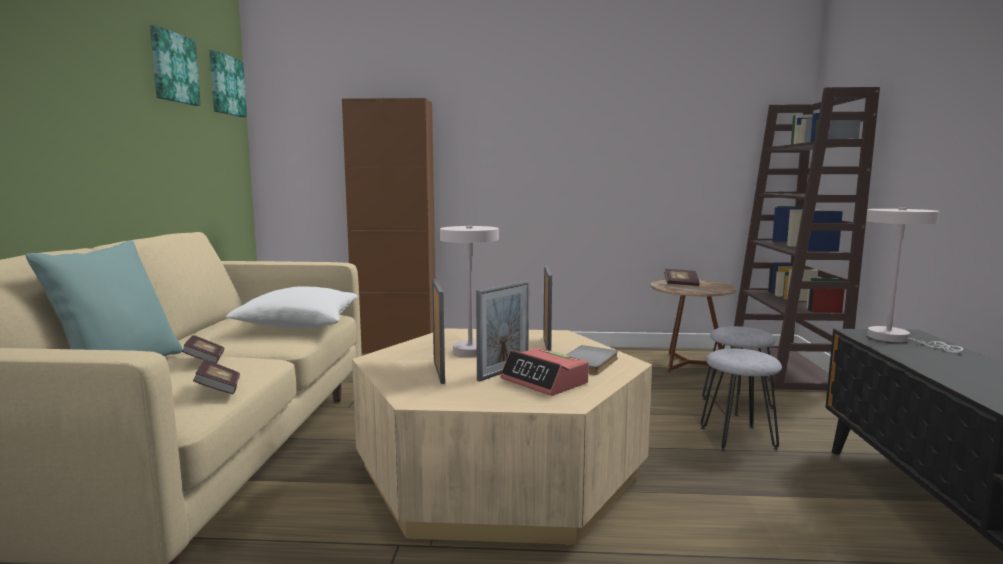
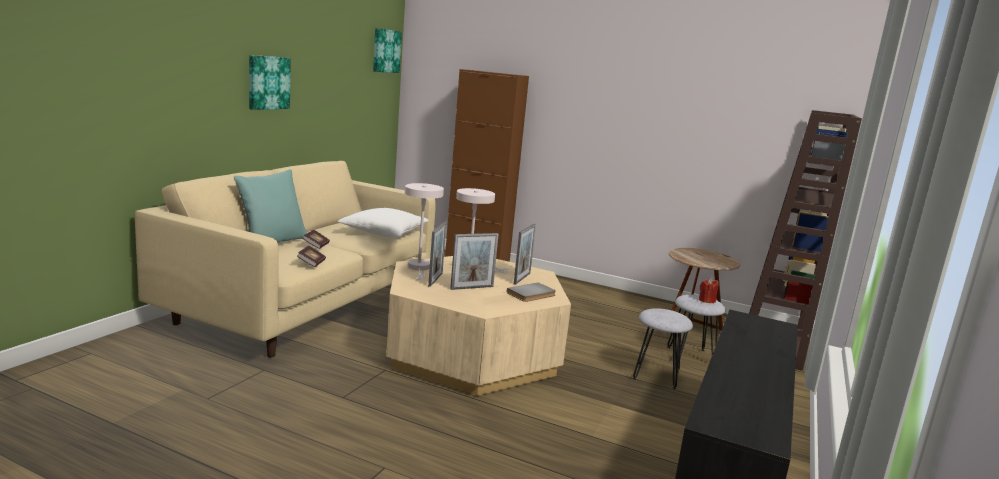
camera: 20 degrees right, 5 degrees up
(173, 68) = (345, 45): picture -> picture (268, 82)
(545, 381) = (488, 298): alarm clock -> none
(681, 284) = (695, 254): book -> none
(748, 330) = (706, 300): none -> red candle
(896, 339) = (758, 325): white table lamp -> white table lamp (419, 268)

